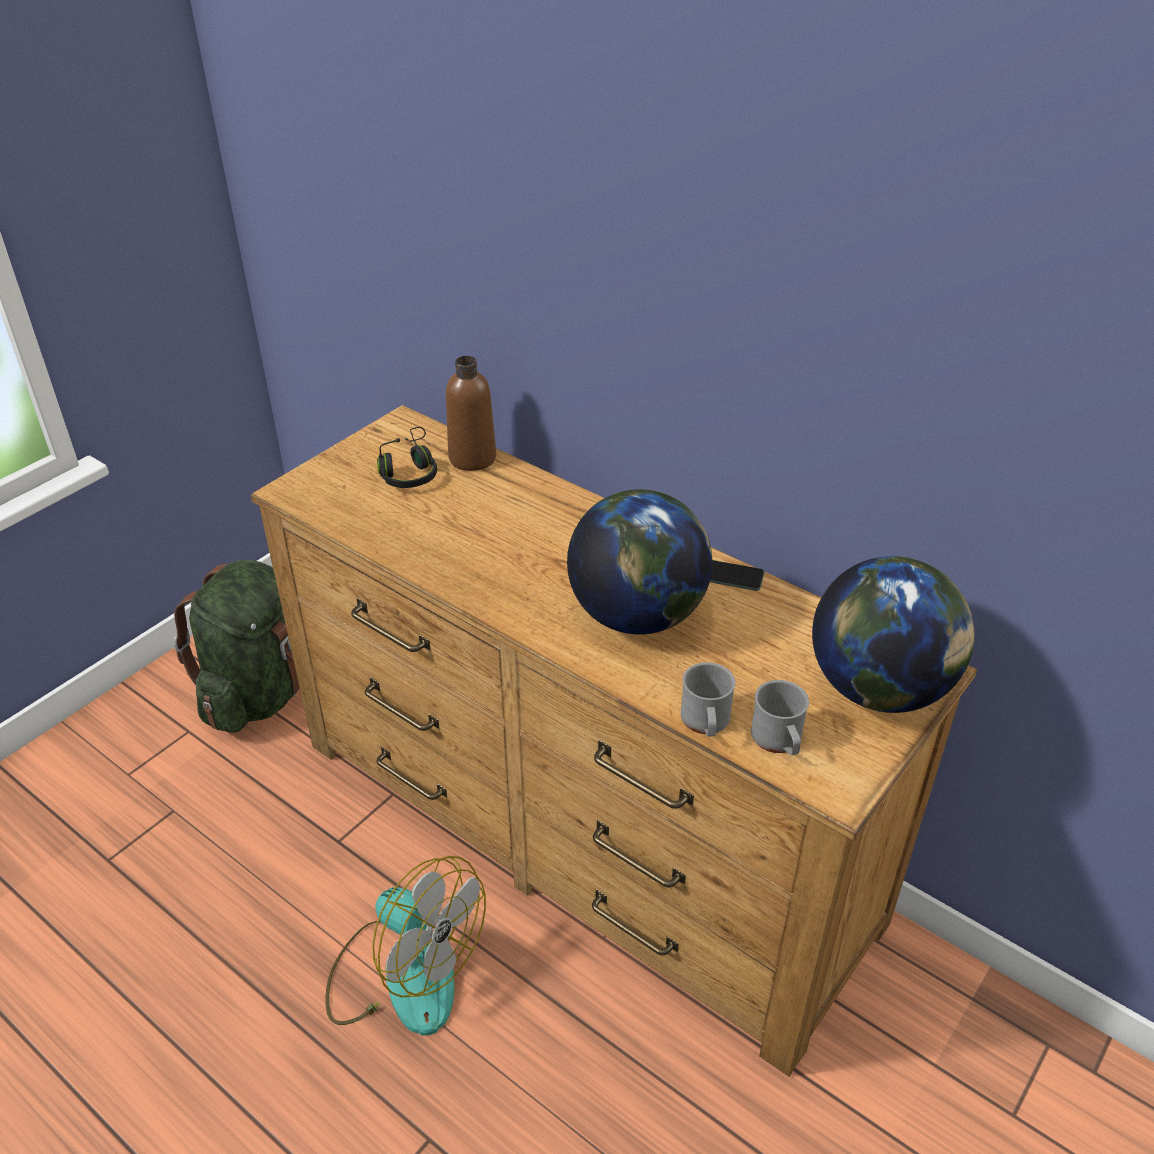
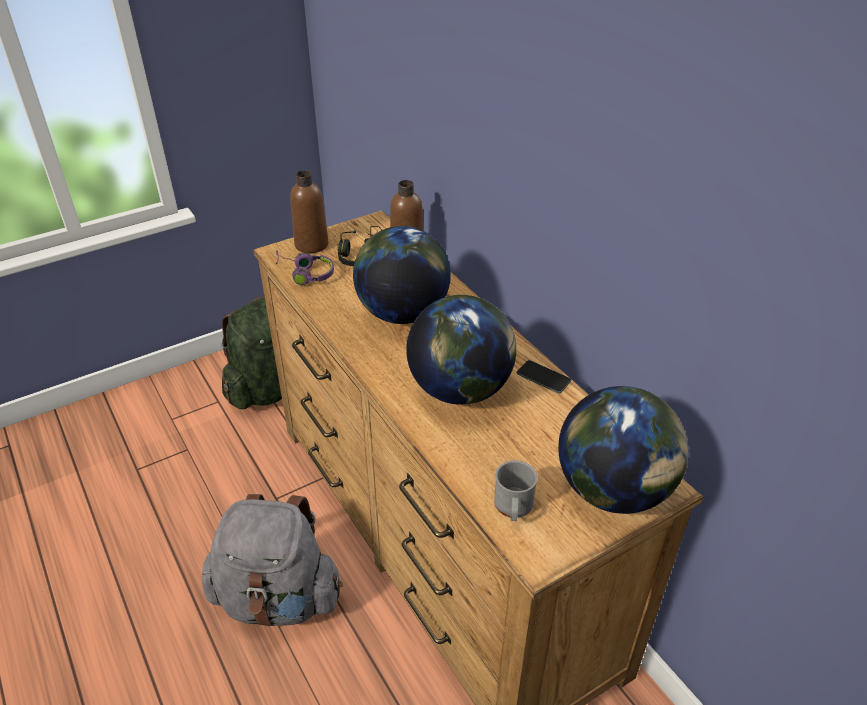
camera: 20 degrees right, 0 degrees up
(332, 470) = (311, 245): none -> brown bottle
(346, 512) = (305, 274): none -> purple headphones
(404, 973) = (278, 599): fan -> grey backpack
(509, 535) = (402, 313): none -> globe
(706, 723) = (466, 479): grey mug -> none

